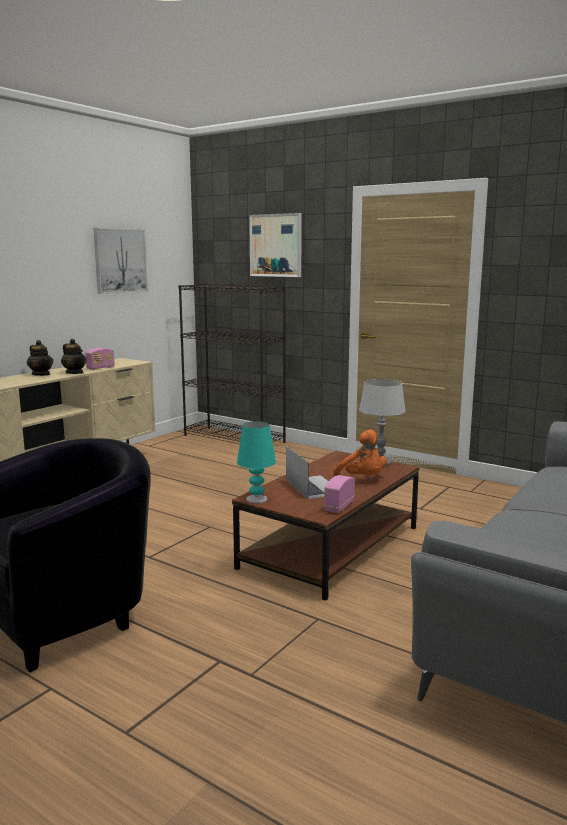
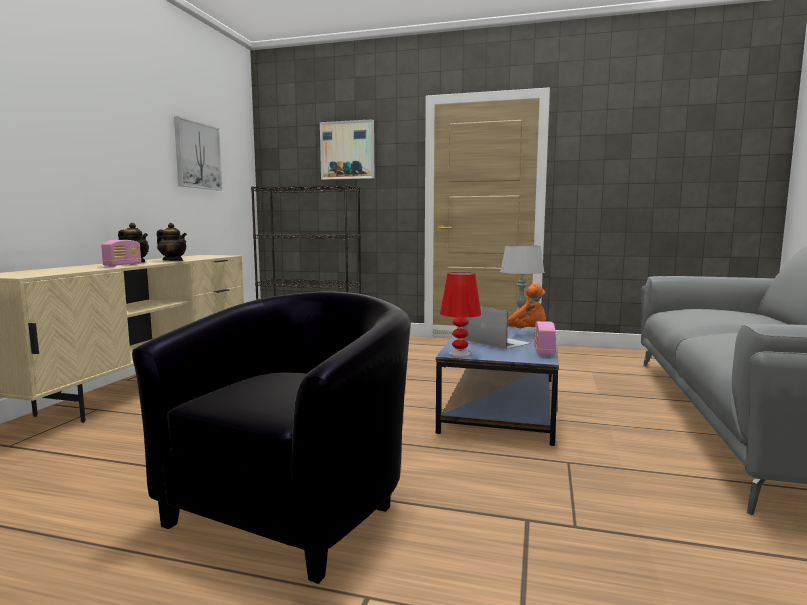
camera: 20 degrees left, 5 degrees down
(100, 368) = (195, 258): radio -> radio (122, 265)
(256, 499) = (459, 354): turquoise table lamp -> red table lamp
(330, 547) = (502, 404): brown coffee table -> blue coffee table

